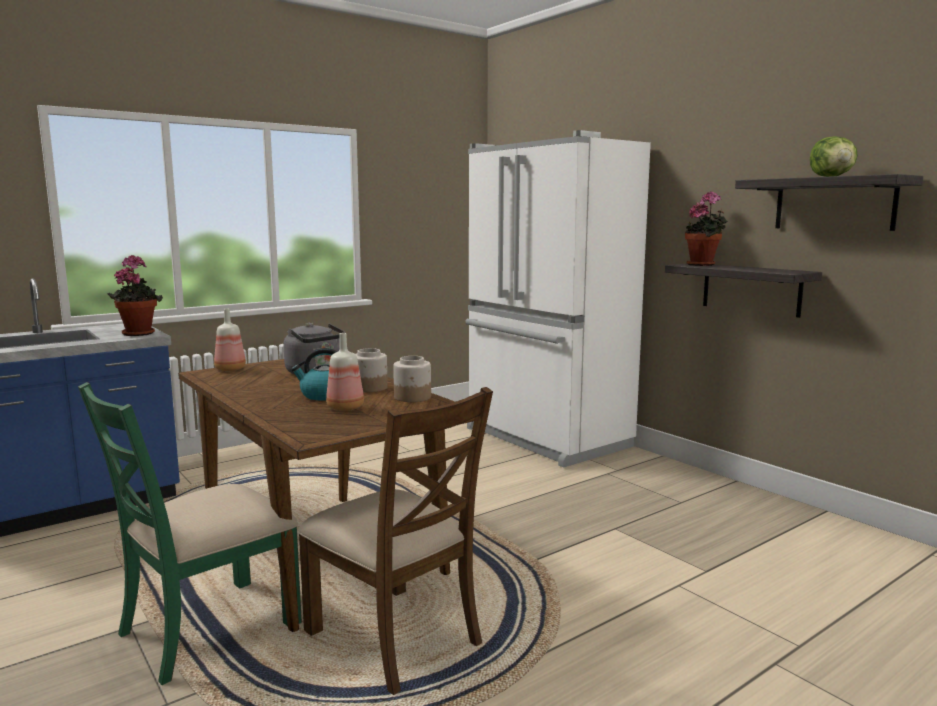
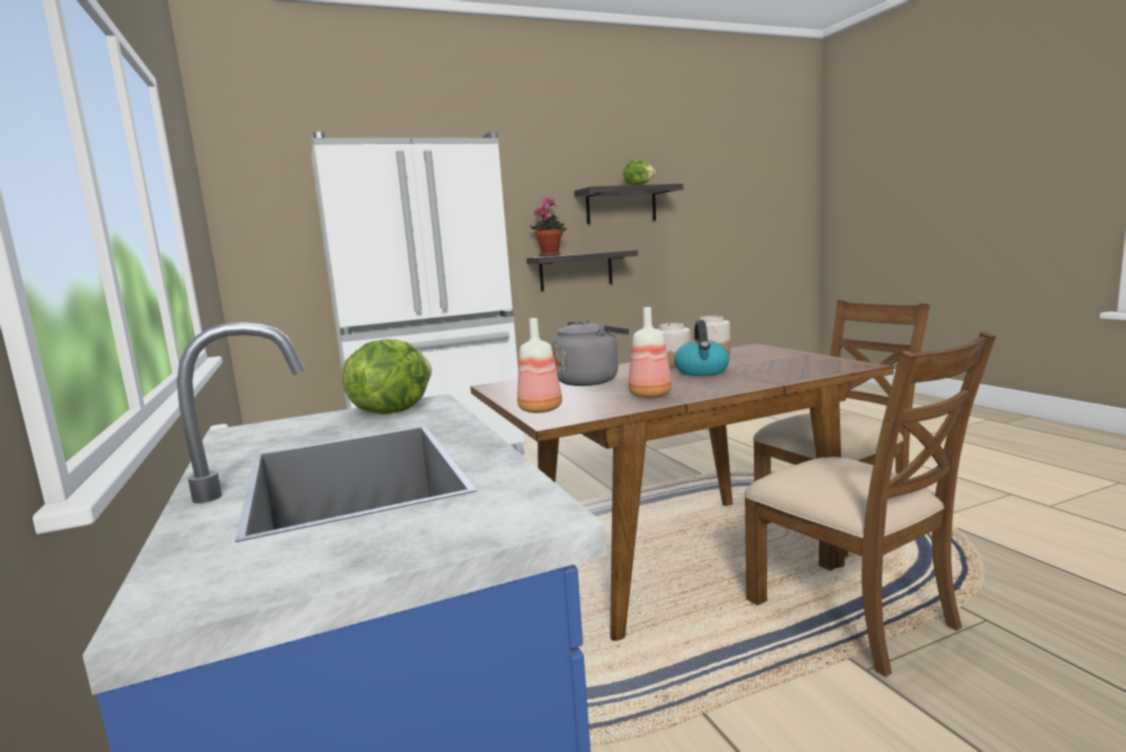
camera: 75 degrees left, 0 degrees up
(139, 333) = (391, 411): potted plant -> lettuce
(207, 628) = (852, 613): green chair -> brown chair
(344, 407) = (751, 365): bottle -> bottle (649, 395)

